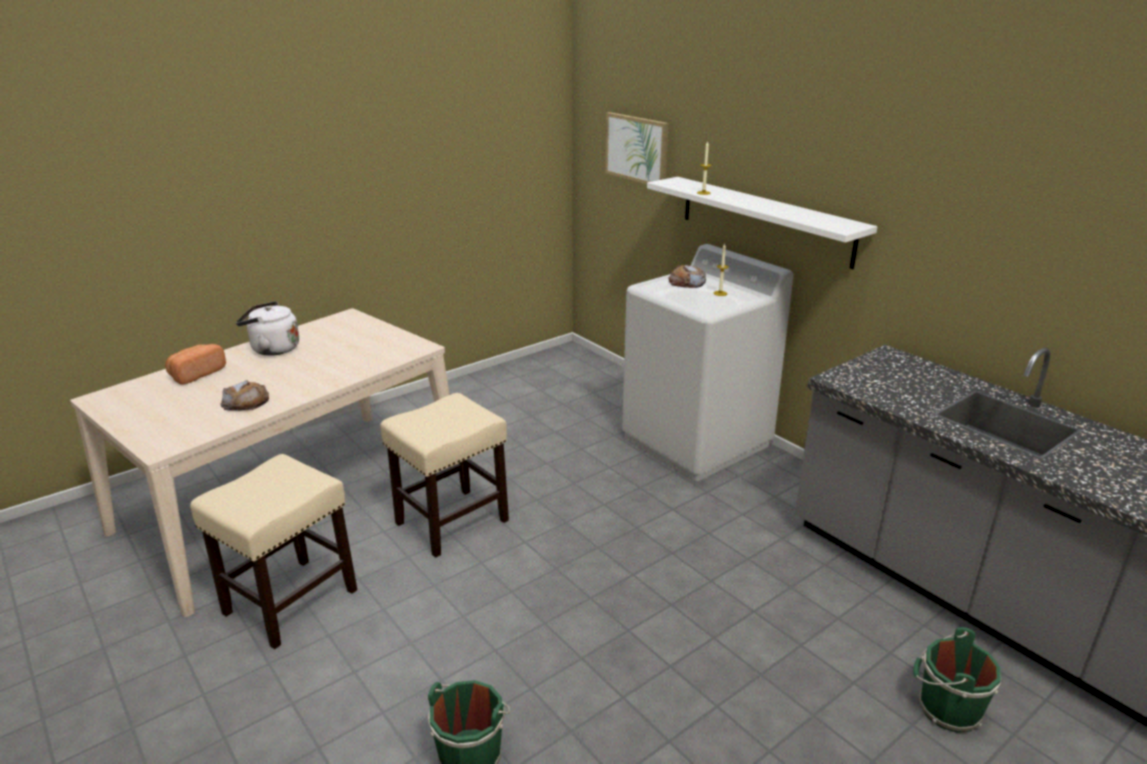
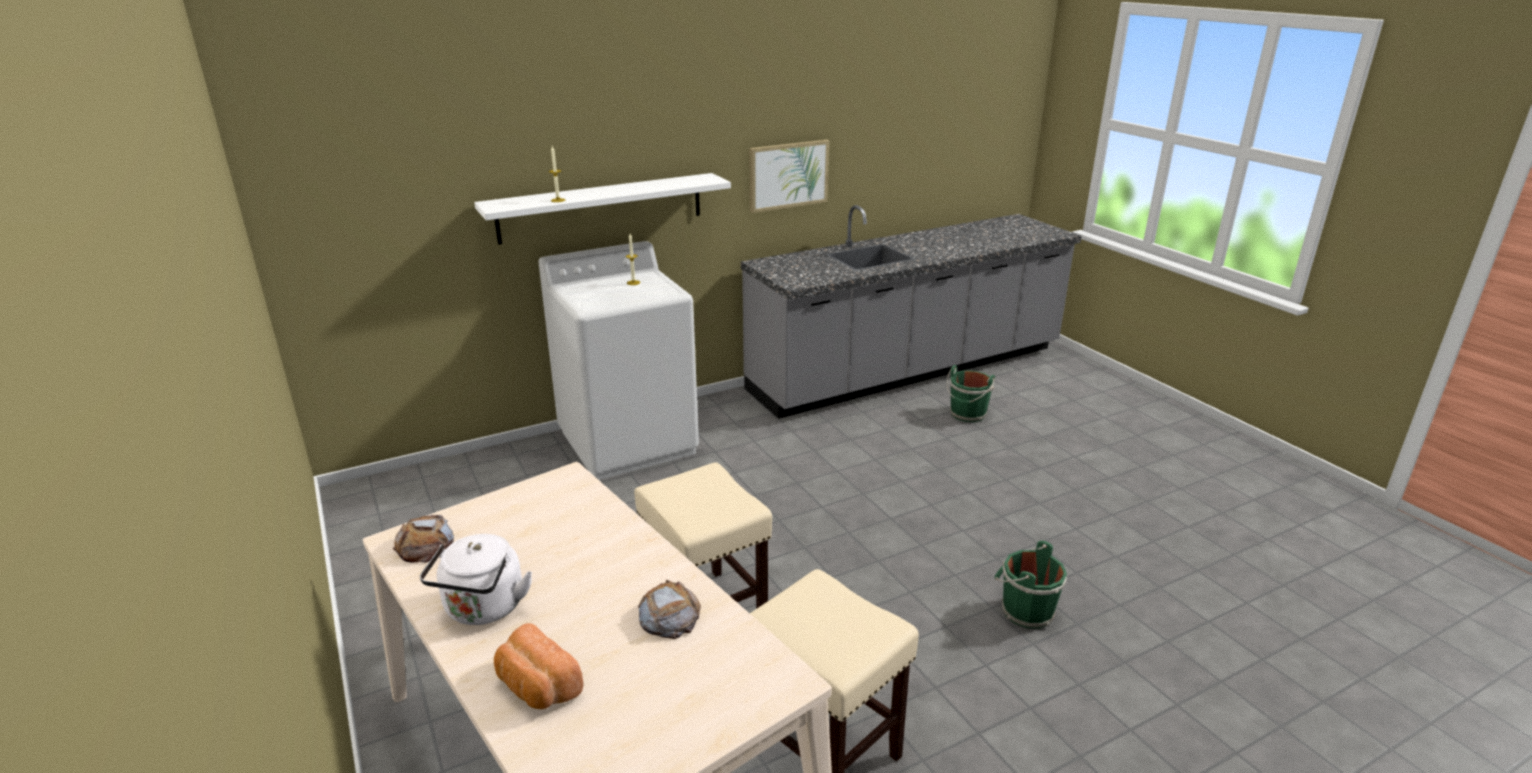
camera: 80 degrees left, 0 degrees up
(637, 149) = (395, 190): picture -> picture (788, 175)
(687, 282) = (593, 291): bread -> bread (425, 545)

